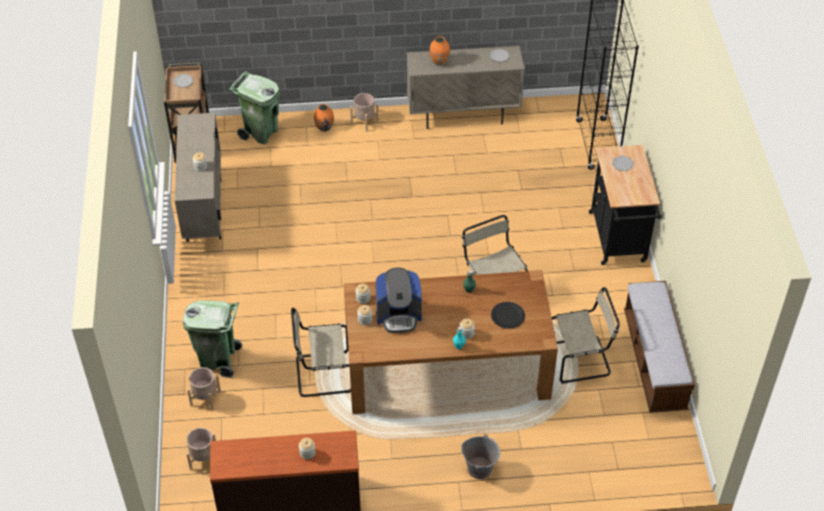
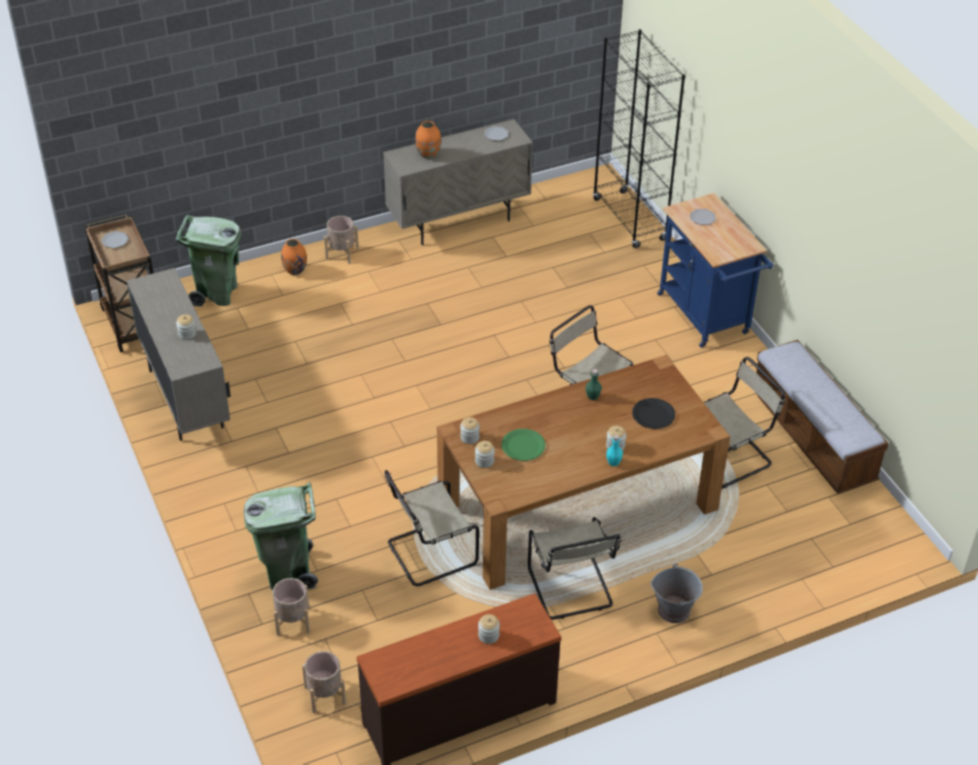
camera: 20 degrees left, 5 degrees down
(399, 315) = (523, 446): coffee machine -> green plate
(411, 430) = (571, 590): none -> beige chair
(618, 241) = (706, 318): black cart -> blue cart

